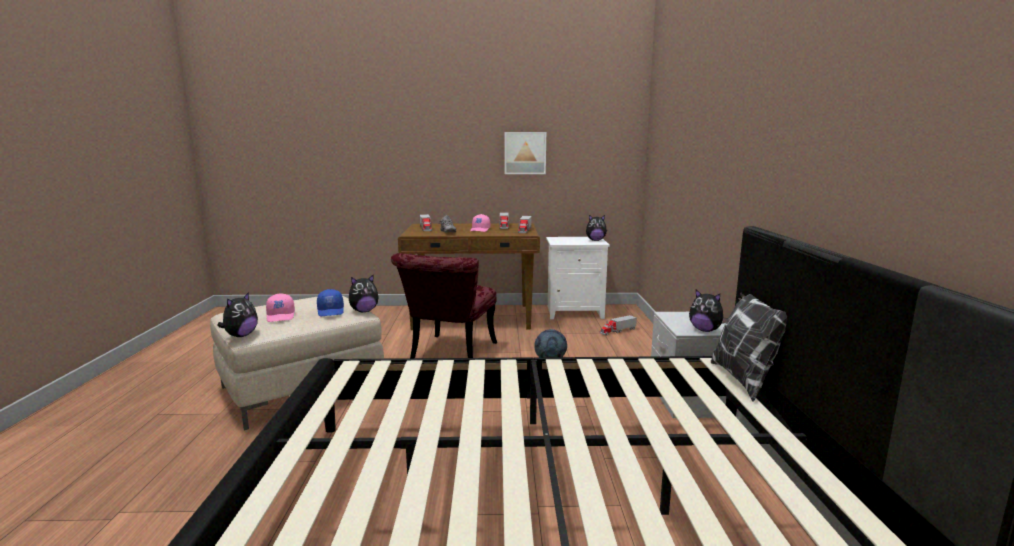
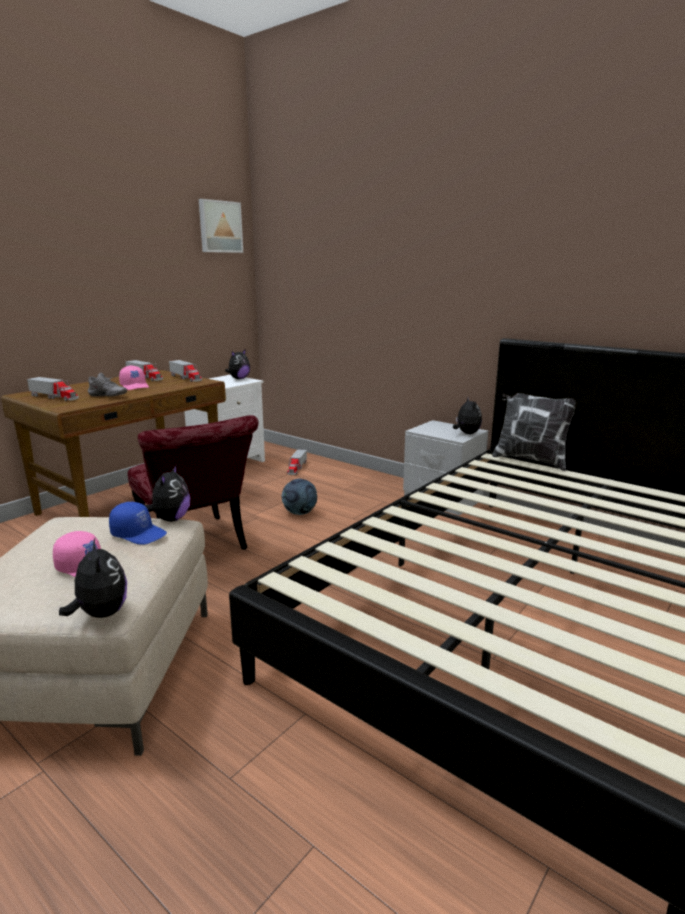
camera: 50 degrees left, 5 degrees up
(525, 153) = (140, 280): picture -> picture (219, 227)
(705, 330) = (466, 433): plush toy -> plush toy turned 90 degrees counterclockwise

